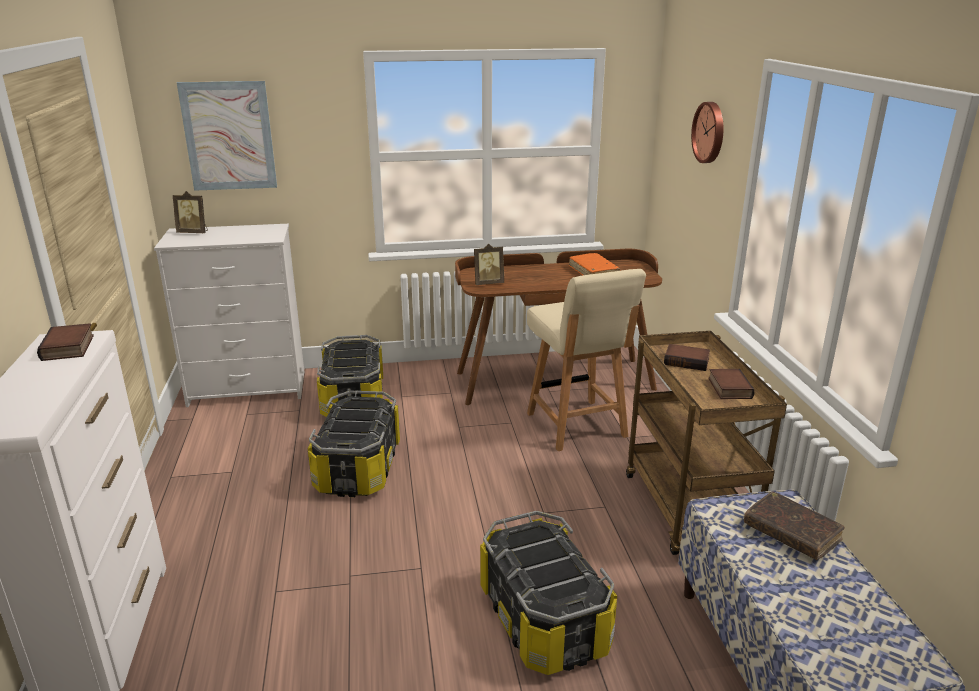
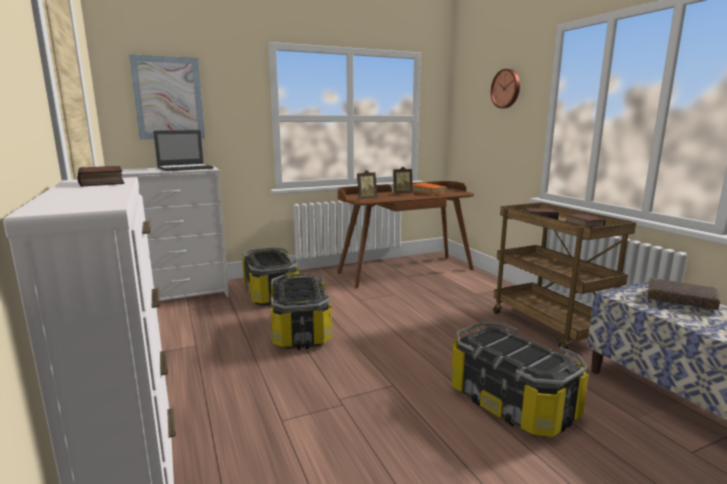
camera: 15 degrees left, 10 degrees down
(194, 232) = (141, 169): picture frame -> picture frame (402, 193)
(247, 232) = (186, 168): none -> laptop
(577, 426) = (439, 291): beige chair -> none

